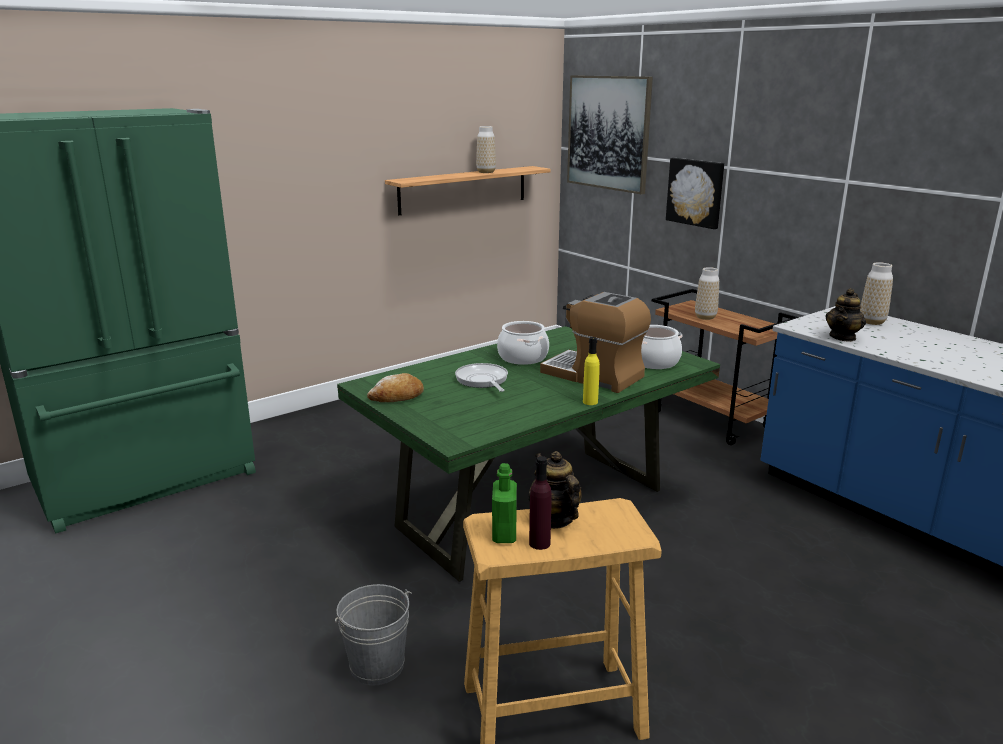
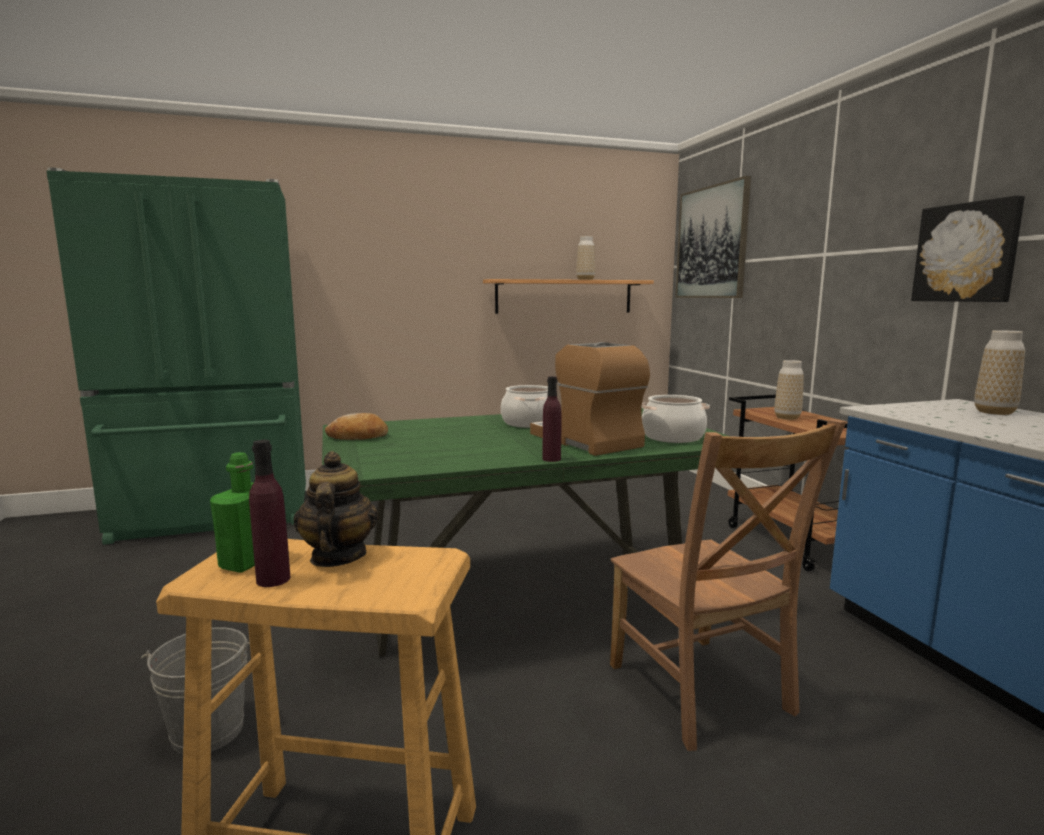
camera: 20 degrees right, 10 degrees down
(482, 380) = (460, 434): frying pan -> none
(590, 402) = (551, 459): yellow bottle -> purple bottle
(696, 192) = (791, 287): picture -> picture (967, 253)
(707, 556) = (702, 693): none -> brown chair
(843, 337) = (935, 420): teapot -> none

